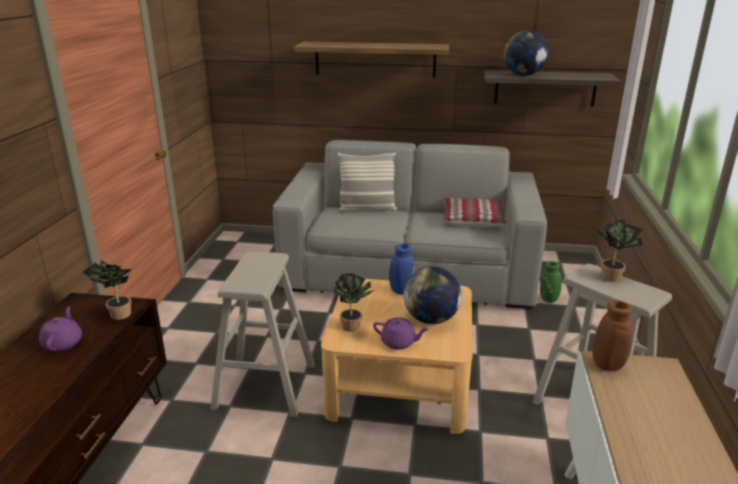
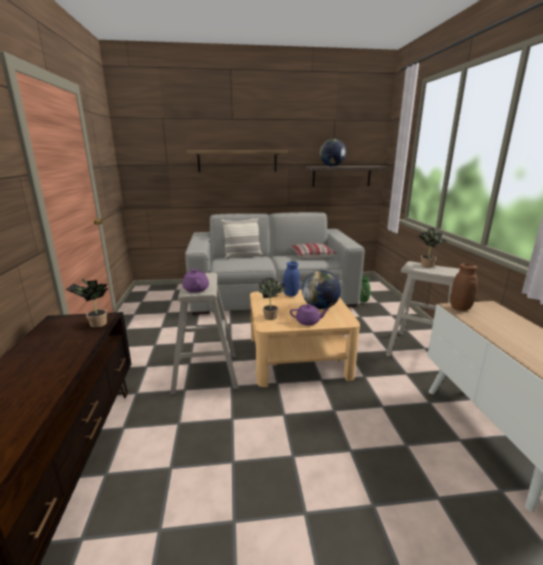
camera: 15 degrees left, 5 degrees down
(63, 343) = (55, 347): purple teapot -> purple teapot (196, 289)

